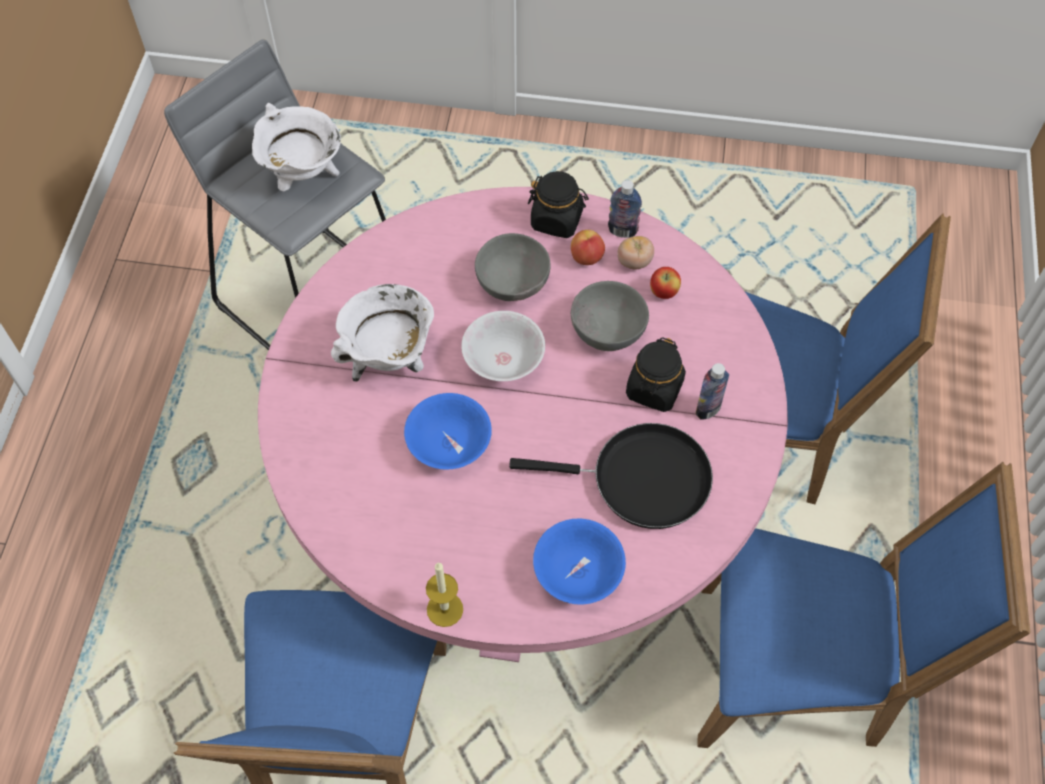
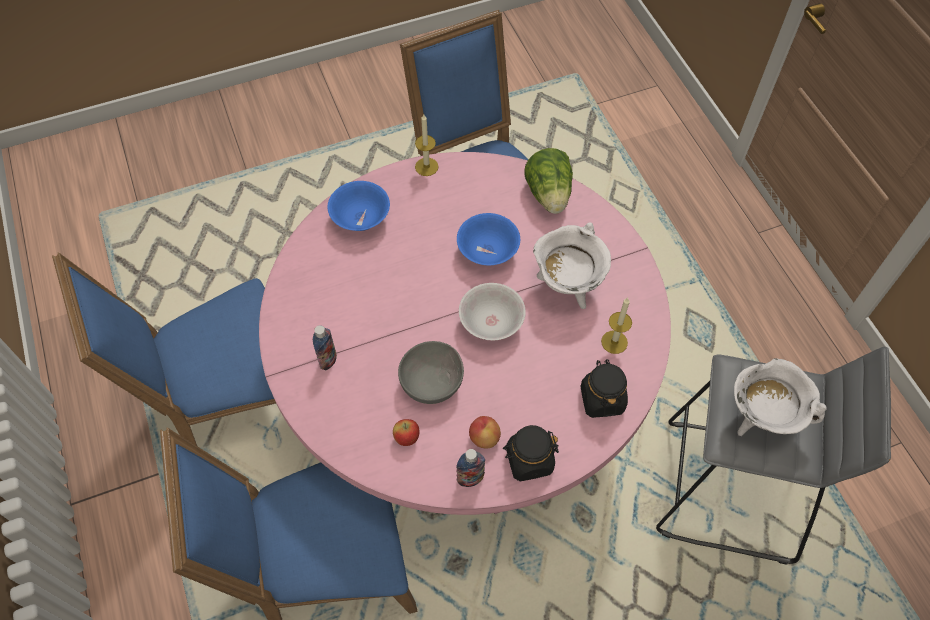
camera: 150 degrees right, 0 degrees up
(320, 482) = (549, 194): none -> lettuce
(390, 280) = (614, 342): none -> candle
(513, 285) = (524, 384): grey bowl -> none
(634, 262) = (444, 454): tomato -> none
(642, 480) = (350, 290): black frying pan -> none
(654, 389) = (374, 356): black jar -> black jar (602, 399)

